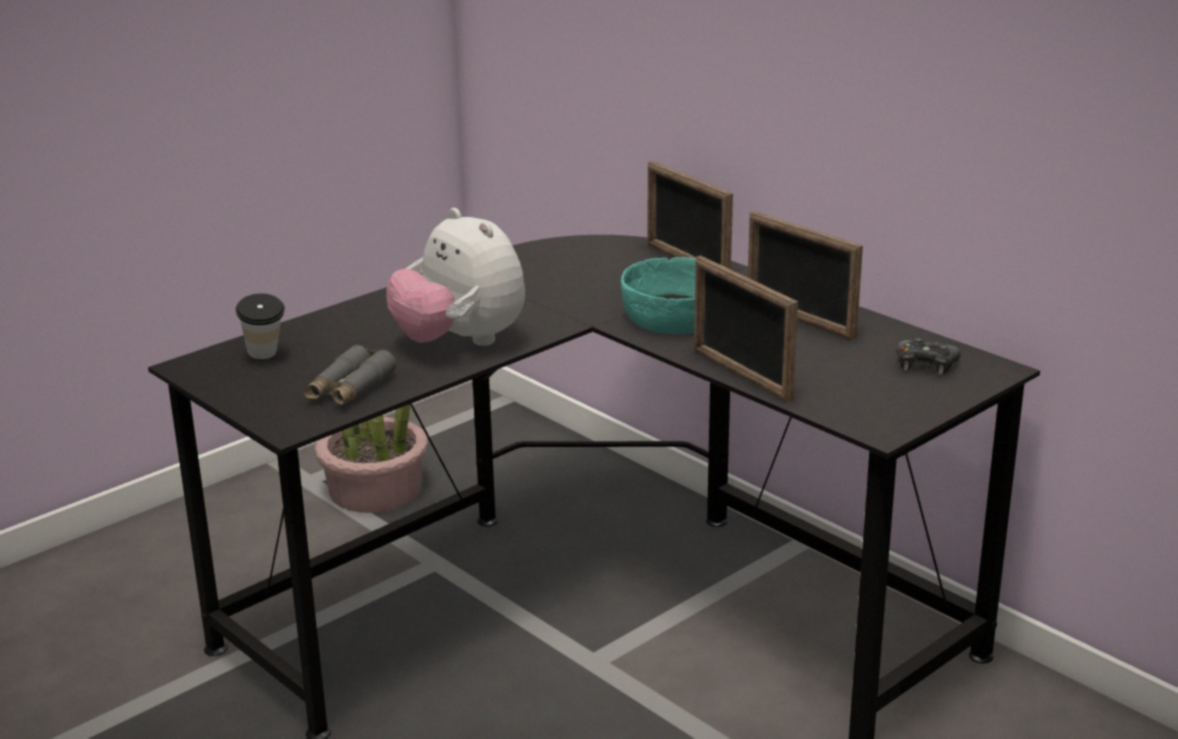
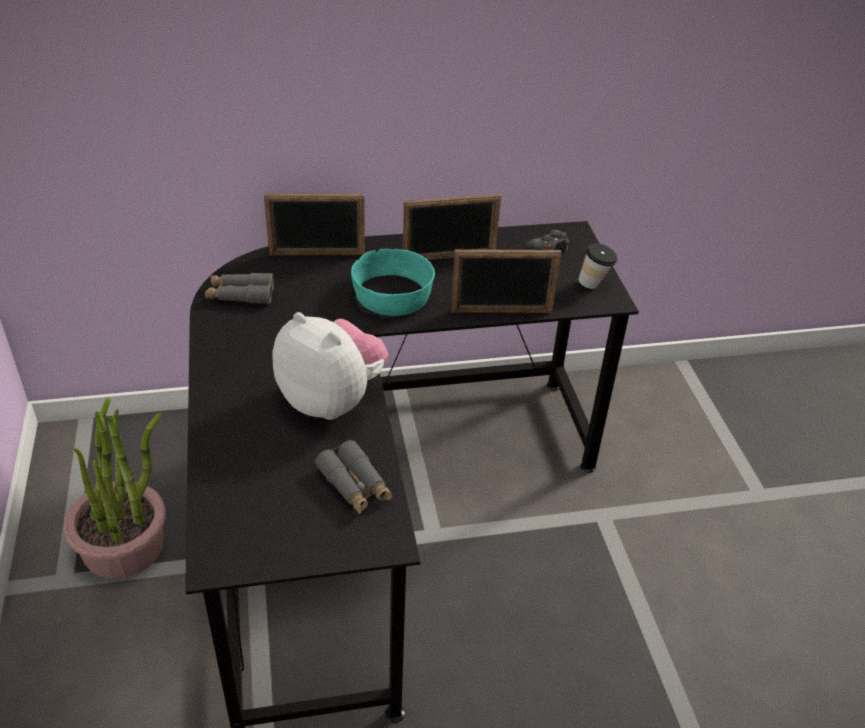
camera: 60 degrees left, 15 degrees up
(265, 357) = (247, 511): cup -> cup (594, 285)
(460, 342) = (332, 400): plush toy -> plush toy turned 135 degrees counterclockwise
(562, 255) = (240, 295): none -> grey binoculars

